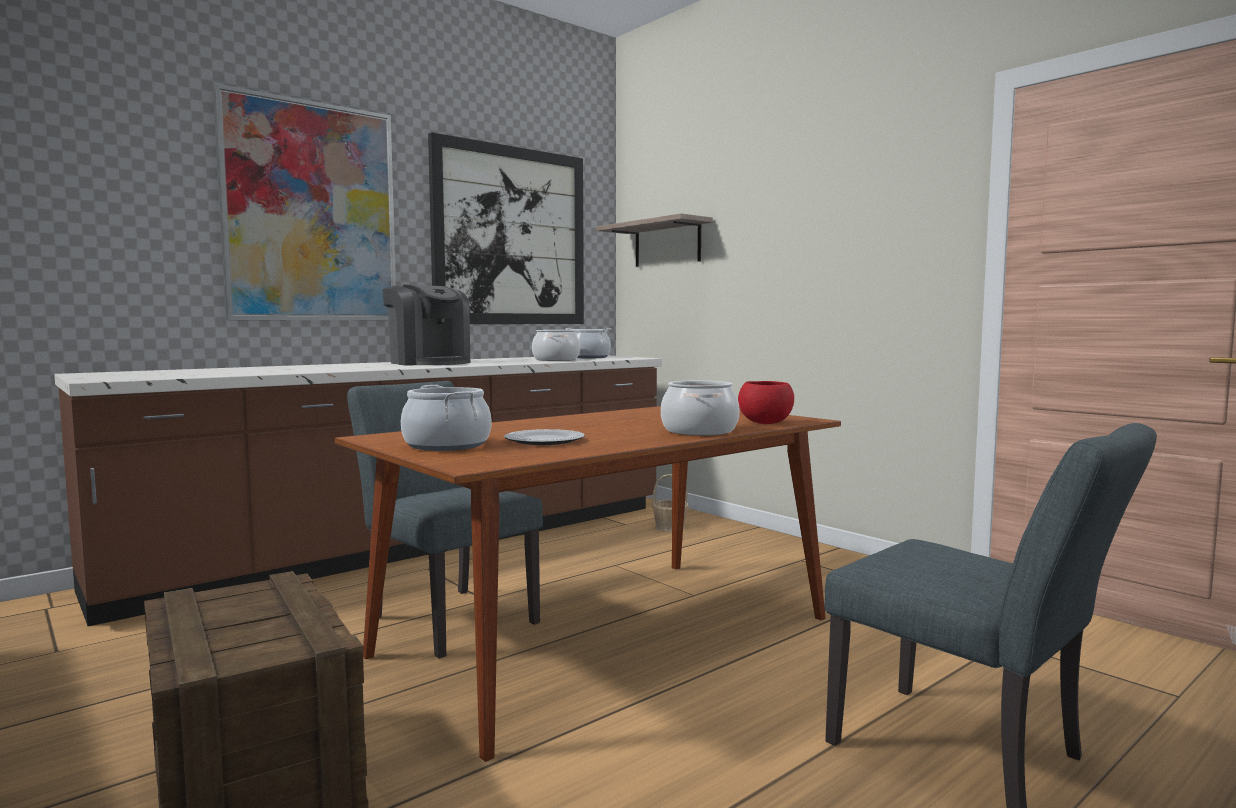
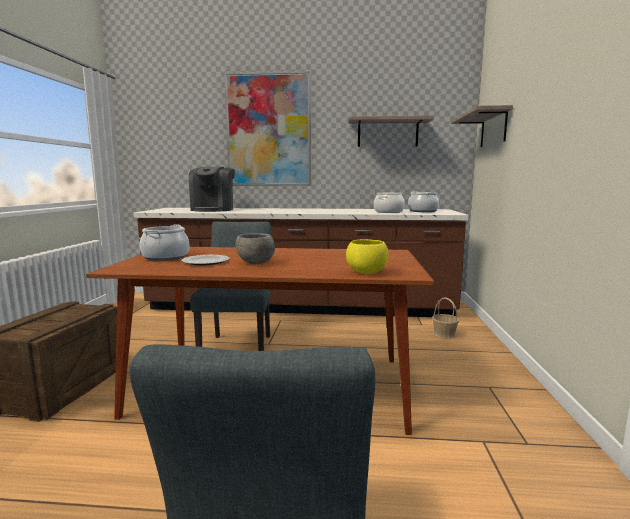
camera: 45 degrees right, 5 degrees up
(429, 363) = (312, 210): coffee machine -> coffee machine (213, 210)
(510, 236) = (387, 133): picture -> shelf
(614, 432) = (256, 263): none -> grey bowl
(699, 431) = (297, 270): cooking pot -> none
(766, 423) = (366, 273): red bowl -> yellow bowl

